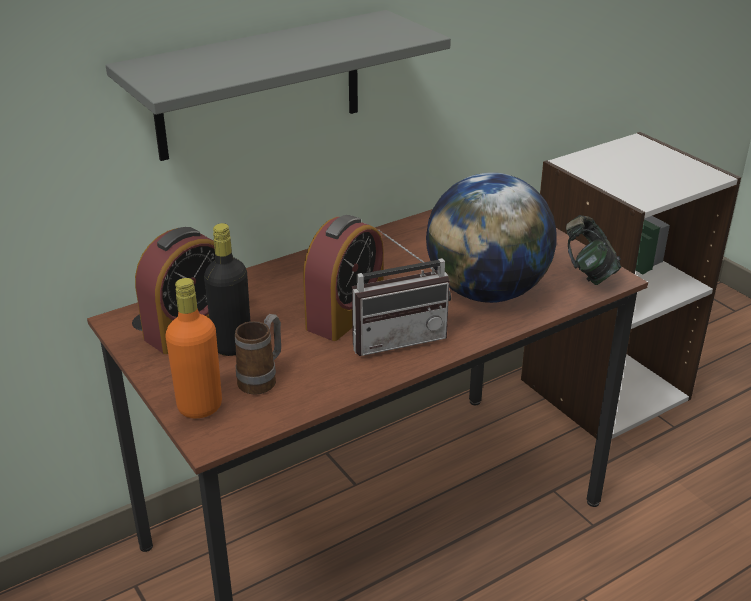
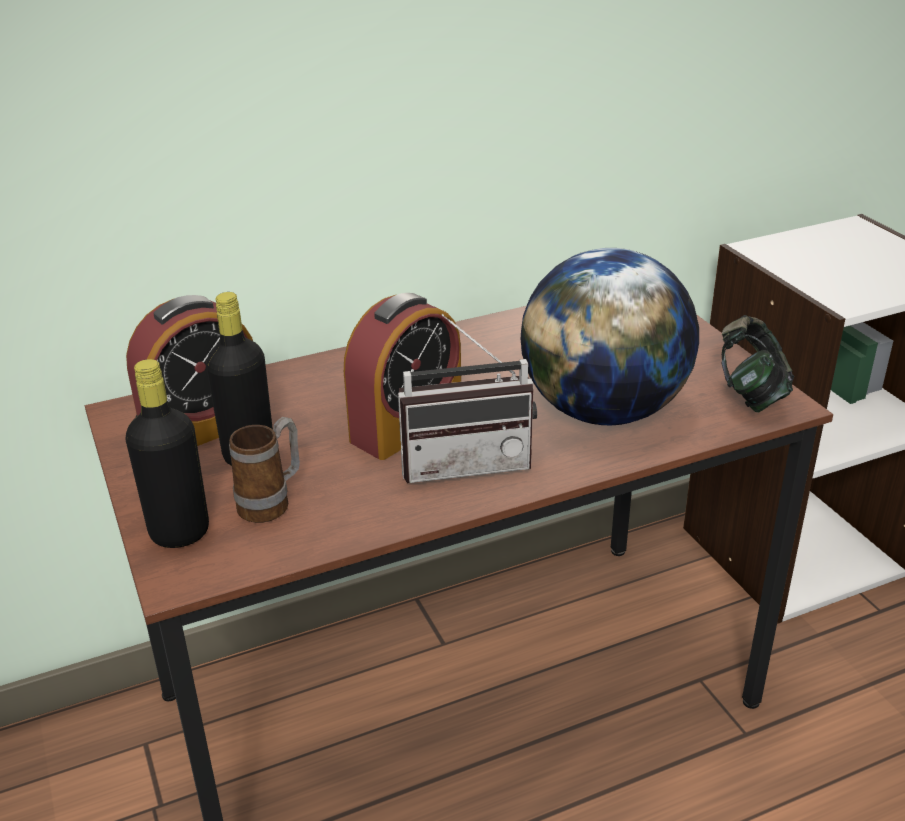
camera: 10 degrees right, 0 degrees up
(200, 407) = (180, 533): orange bottle -> black bottle
(259, 85) = (319, 118): grey shelf -> none

